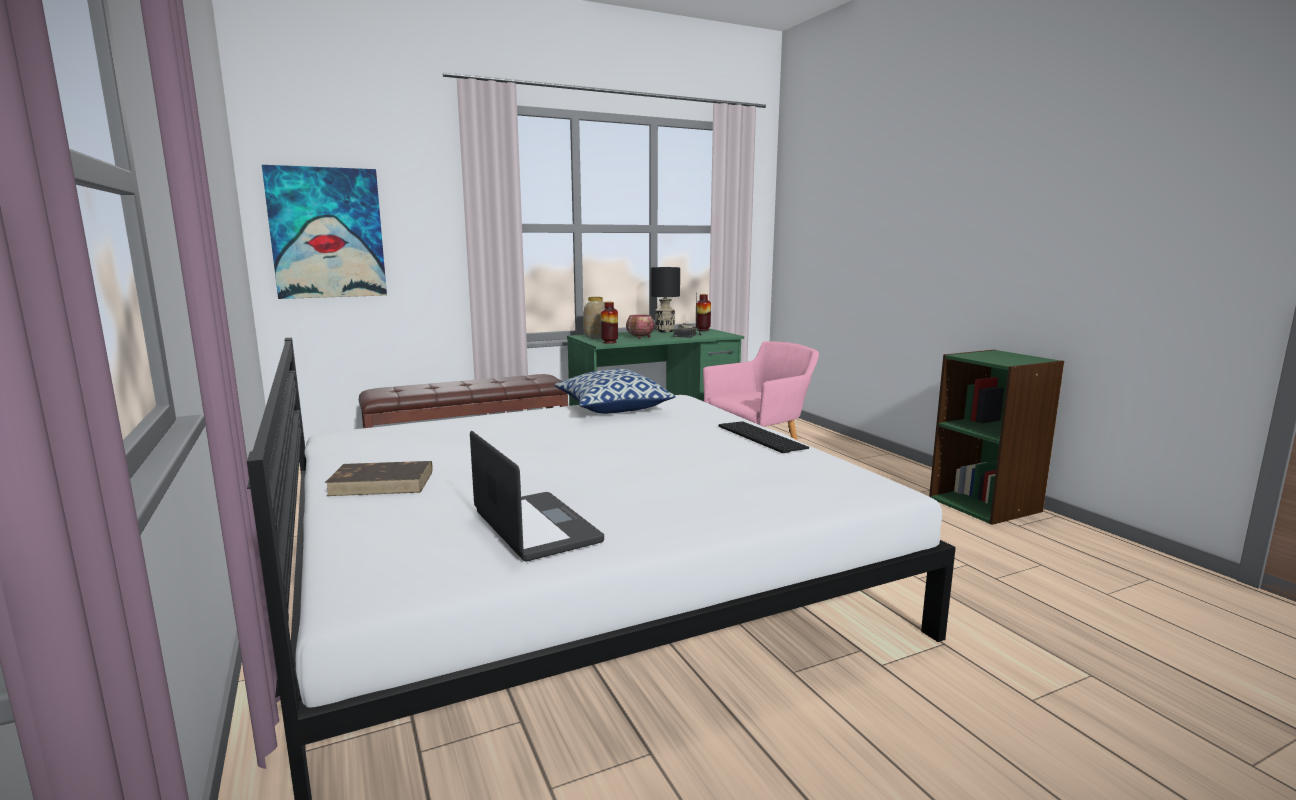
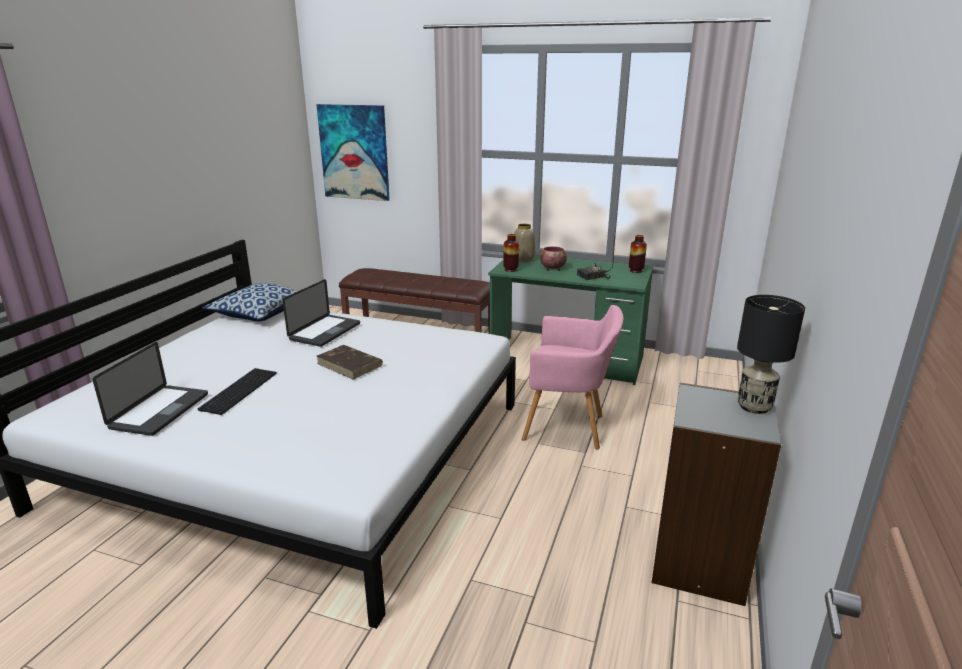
camera: 45 degrees right, 10 degrees up
(383, 483) = (189, 351): brown book -> brown book (350, 365)
(514, 427) = (325, 332): none -> laptop
(612, 408) = (418, 334): pillow -> pillow (259, 313)
(664, 331) = (597, 265): black table lamp -> black table lamp (754, 406)
(758, 437) = (420, 401): keyboard -> keyboard (238, 390)
(985, 504) = (700, 563): green bookcase -> grey bookcase

